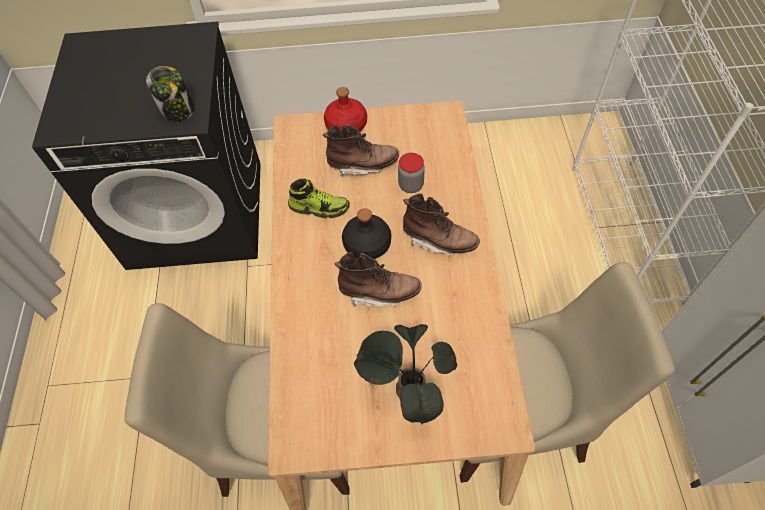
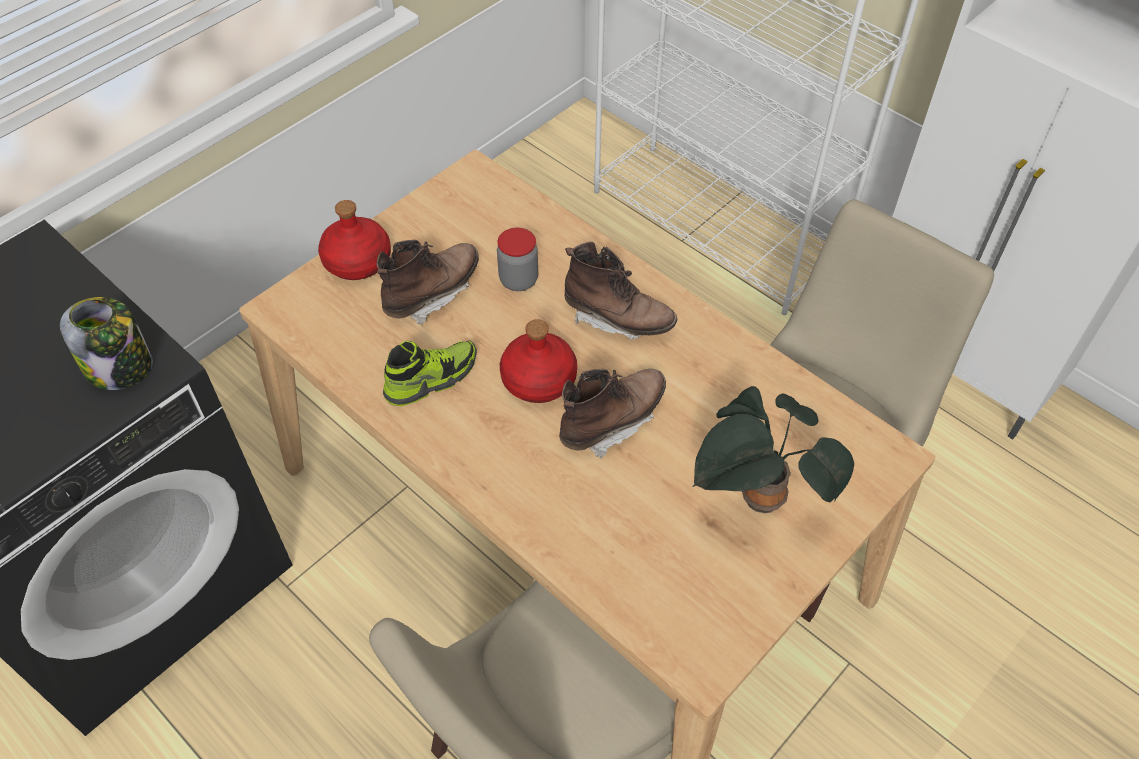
camera: 45 degrees left, 5 degrees down
(367, 243) = (539, 378): black bottle -> red bottle
(439, 240) = (618, 319): brown boot -> brown boot turned 45 degrees clockwise

